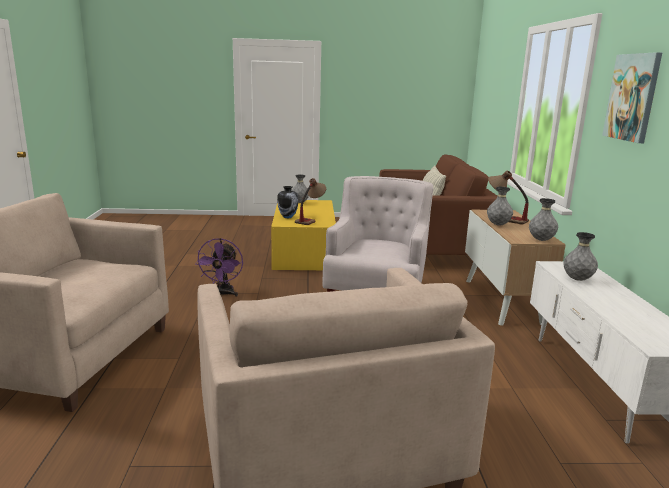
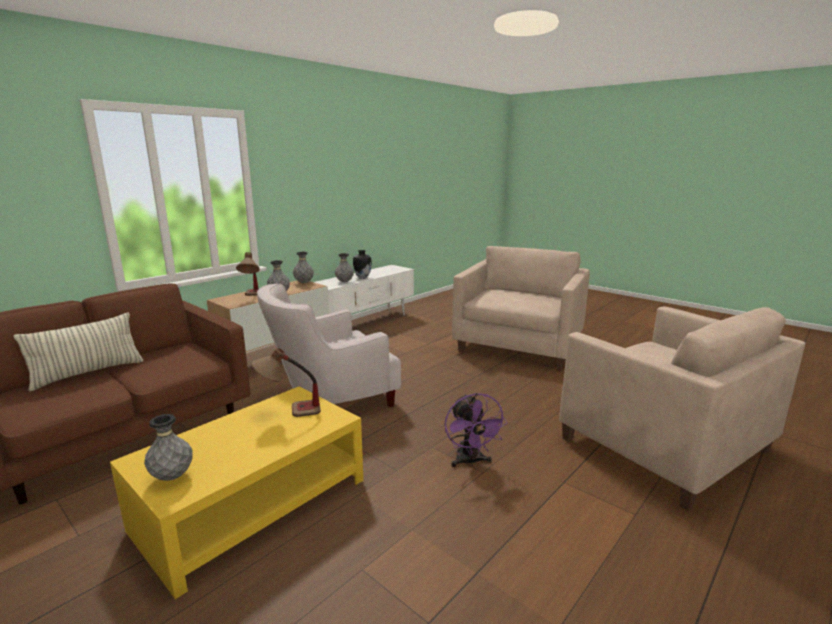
camera: 135 degrees left, 0 degrees up
(222, 294) = (470, 462): purple fan -> purple fan turned 120 degrees clockwise
(288, 217) = (297, 432): vase -> vase (362, 277)
(632, 97) = (302, 173): picture -> none

